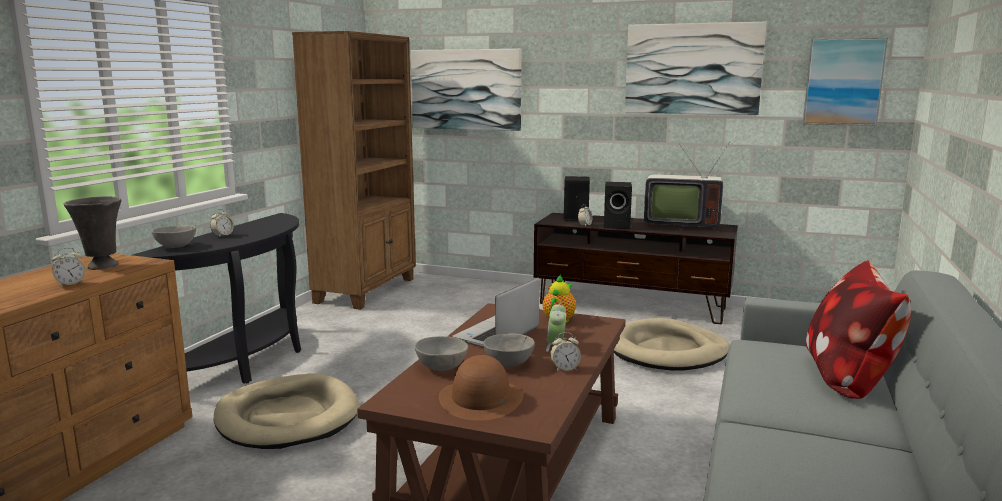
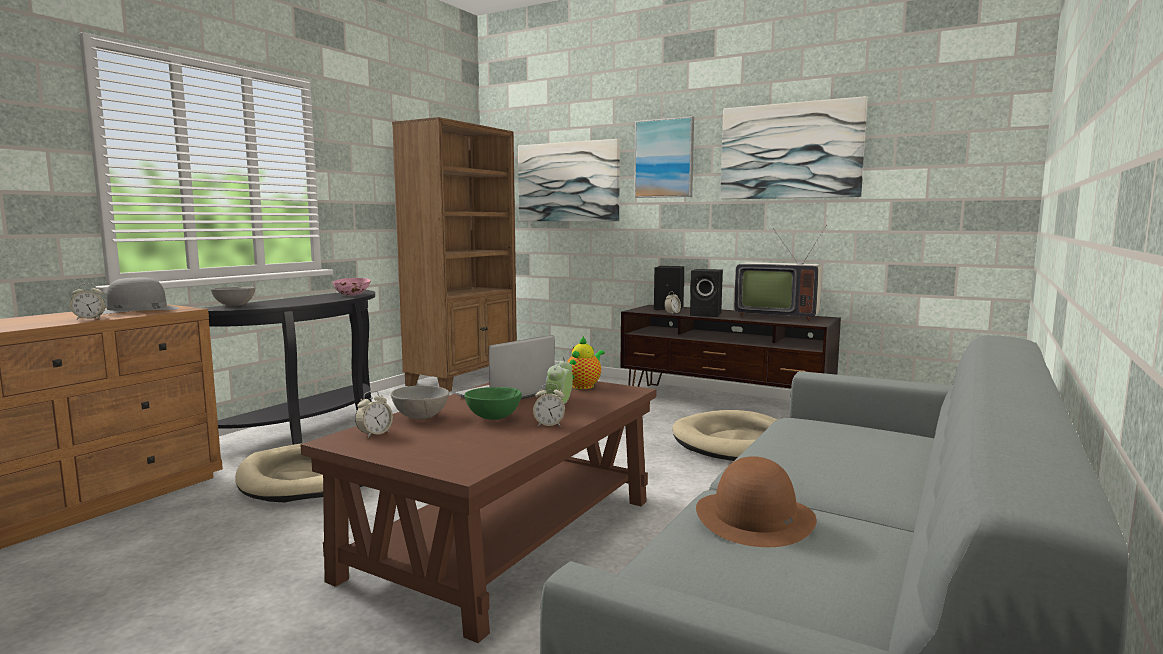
camera: 10 degrees right, 5 degrees down
(101, 267) = (137, 310): grey vase -> grey hat
(222, 235) = (288, 300): alarm clock -> alarm clock (374, 434)
(280, 224) = (352, 295): none -> pink bowl
(481, 399) = (433, 444): brown hat -> brown hat (755, 518)
(508, 364) = (492, 418): grey bowl -> green bowl
(843, 81) = (955, 157): picture -> picture (664, 158)
(849, 378) = (888, 455): pillow -> none

